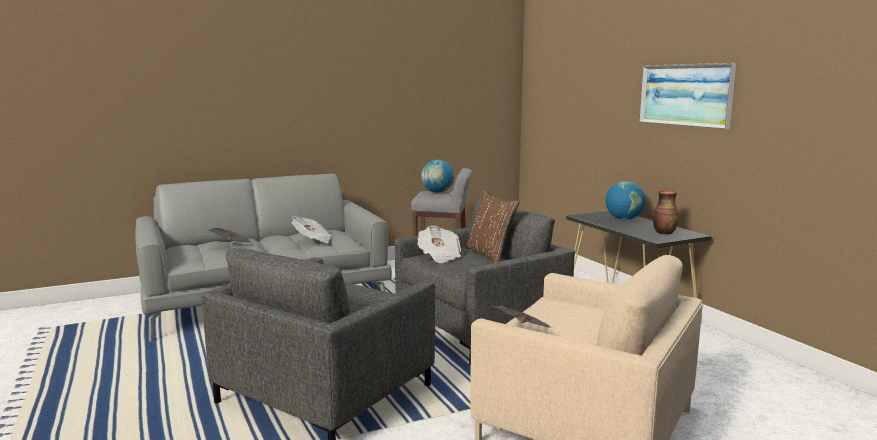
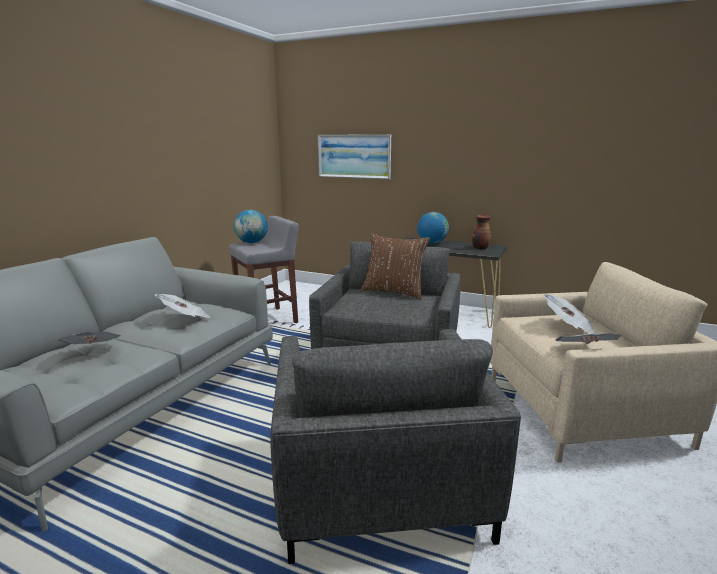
camera: 40 degrees left, 5 degrees up
(439, 256) = (360, 303): newspaper -> newspaper (568, 327)
(685, 95) = (475, 139): picture -> picture (354, 156)

